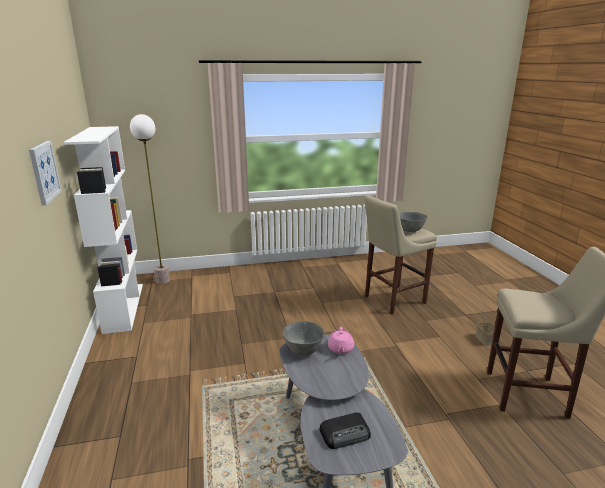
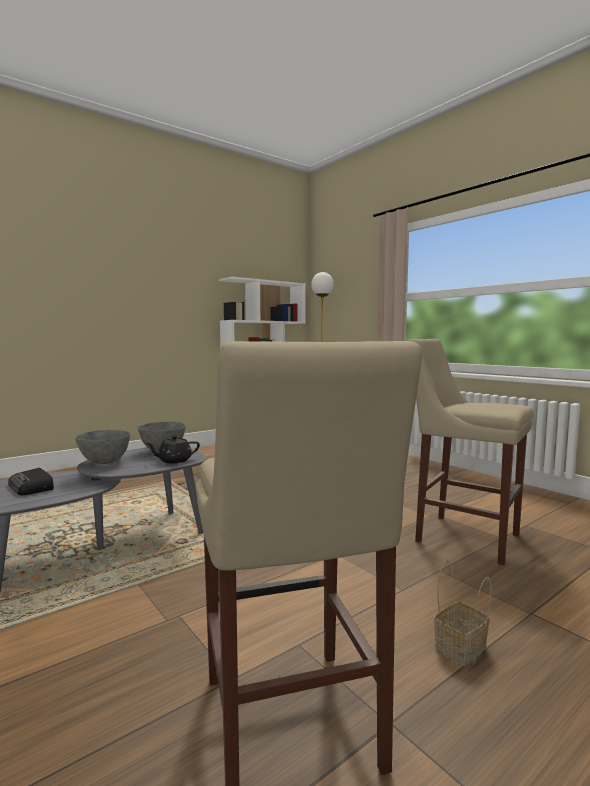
camera: 65 degrees right, 15 degrees down
(44, 172) = (181, 291): picture -> none
(340, 349) = (174, 460): pink teapot -> black teapot
(410, 231) = (485, 406): grey bowl -> grey bowl (105, 462)

